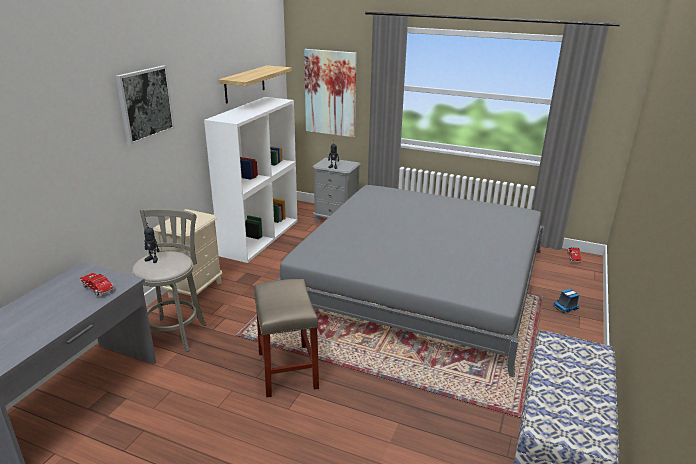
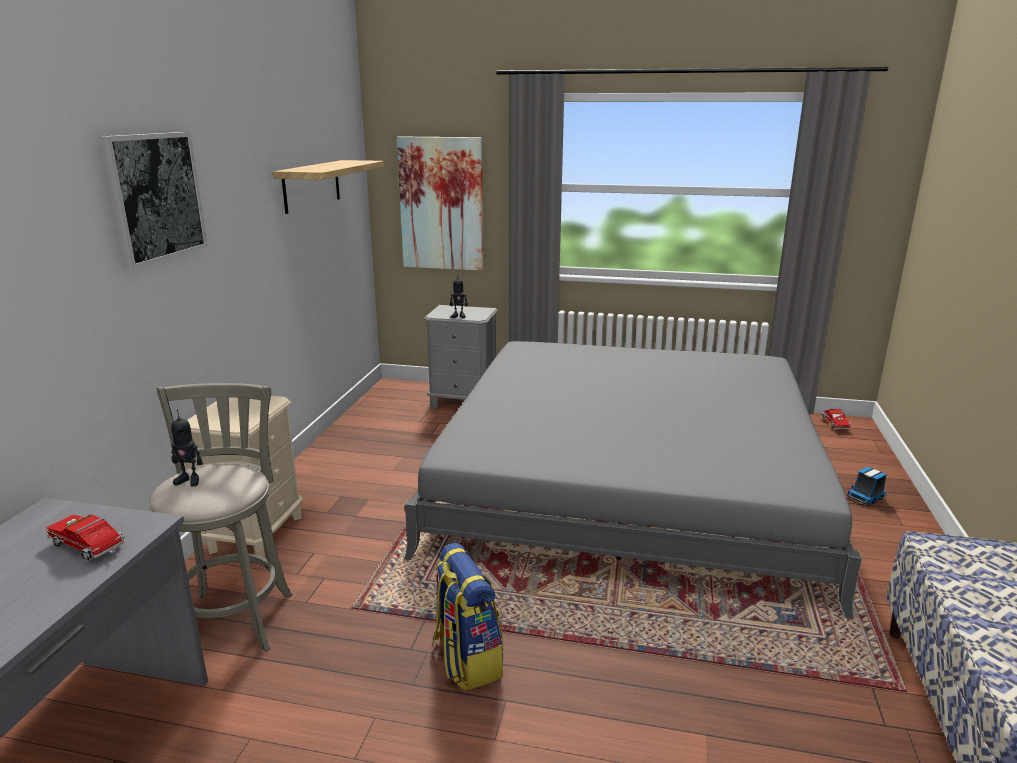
camera: 10 degrees left, 5 degrees down
(260, 237) = (348, 437): white bookcase -> none
(287, 369) = (466, 659): beige stool -> backpack

